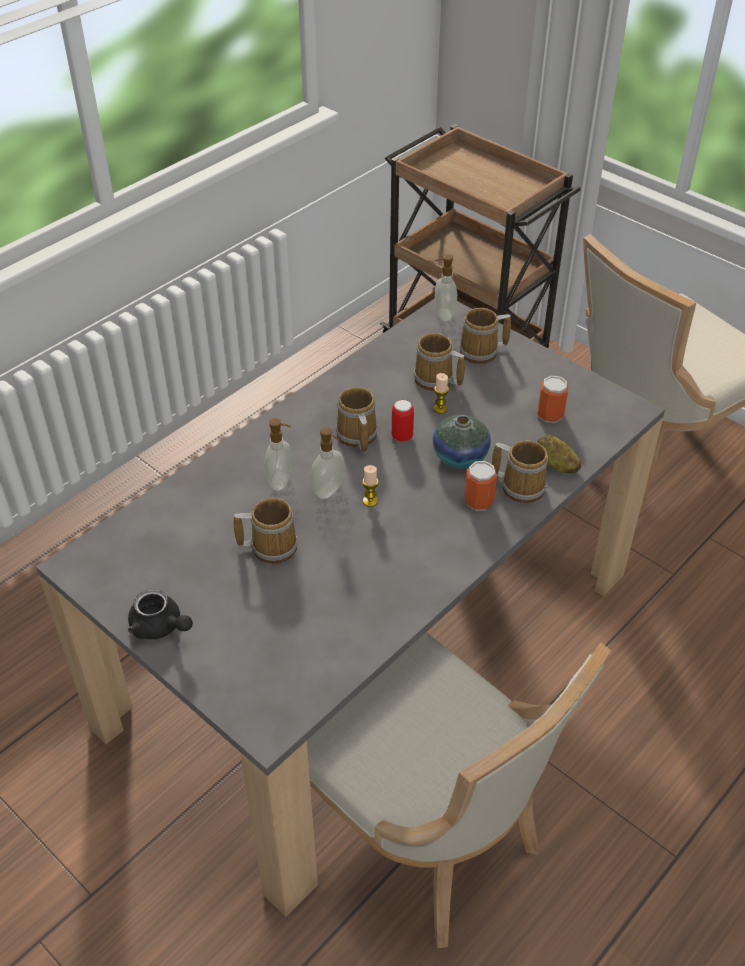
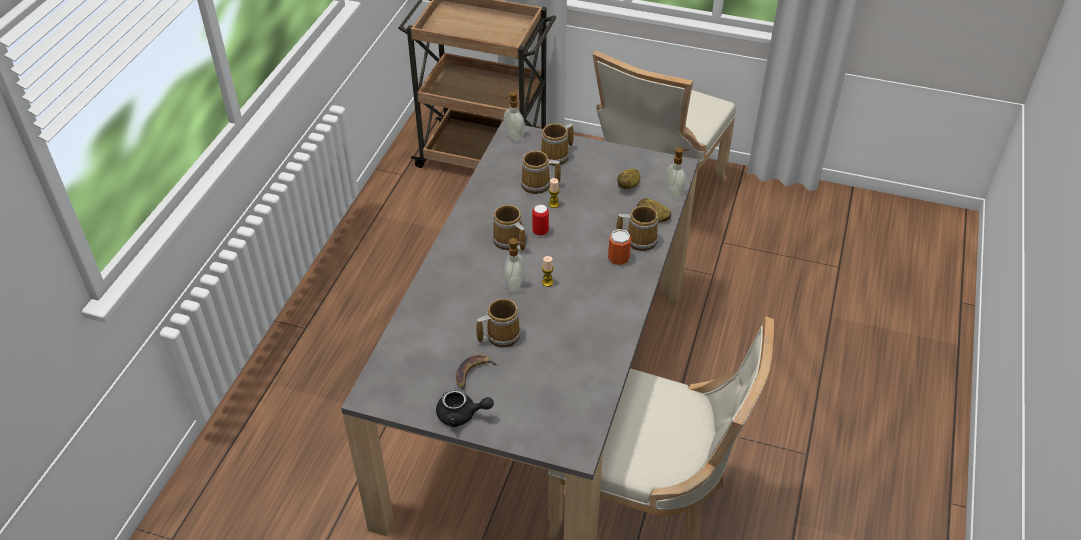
camera: 25 degrees left, 0 degrees up
(208, 581) = (473, 373): none -> banana
(281, 481) = (477, 289): soap dispenser -> soap dispenser (675, 193)
(460, 457) = (588, 233): vase -> none
(550, 415) = (629, 185): can -> potato

